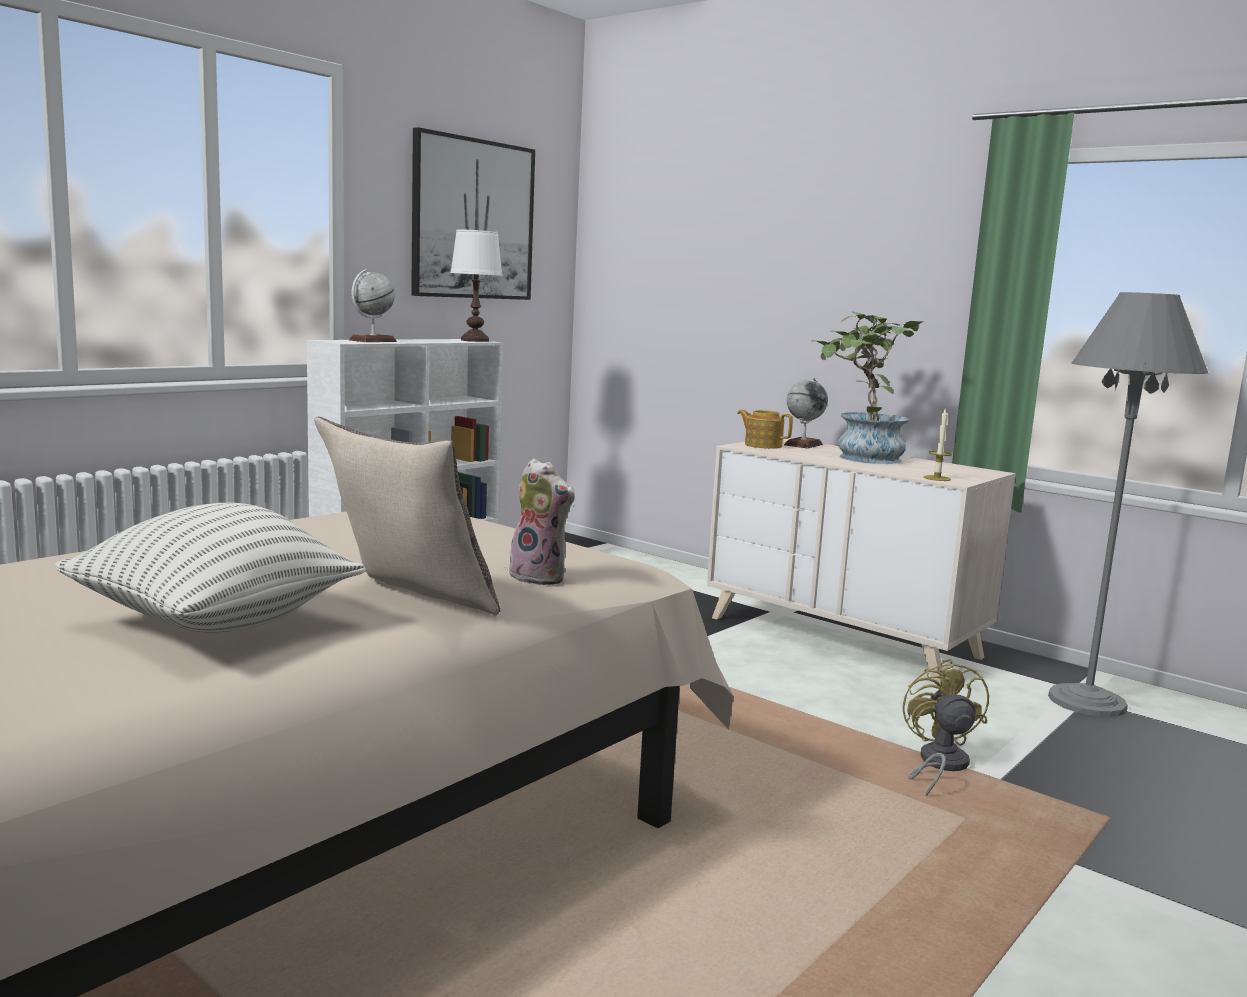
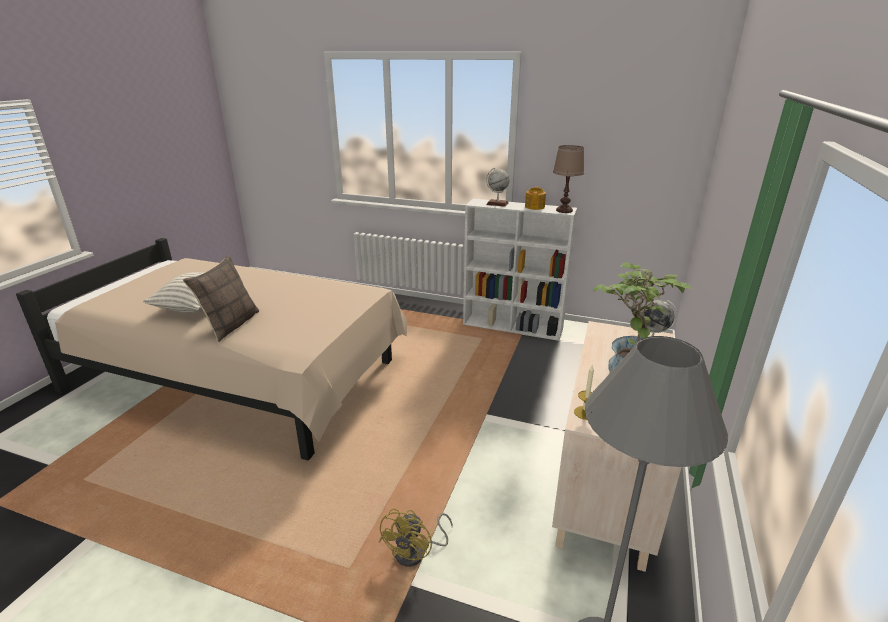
camera: 70 degrees right, 15 degrees up
(473, 219) = (611, 133): picture -> none
(475, 340) = (564, 210): white table lamp -> brown table lamp
(541, 577) = (273, 338): plush toy -> none
(762, 445) = (617, 334): teapot -> teapot (535, 207)
(938, 765) = (416, 552): yellow fan -> yellow fan turned 135 degrees clockwise

